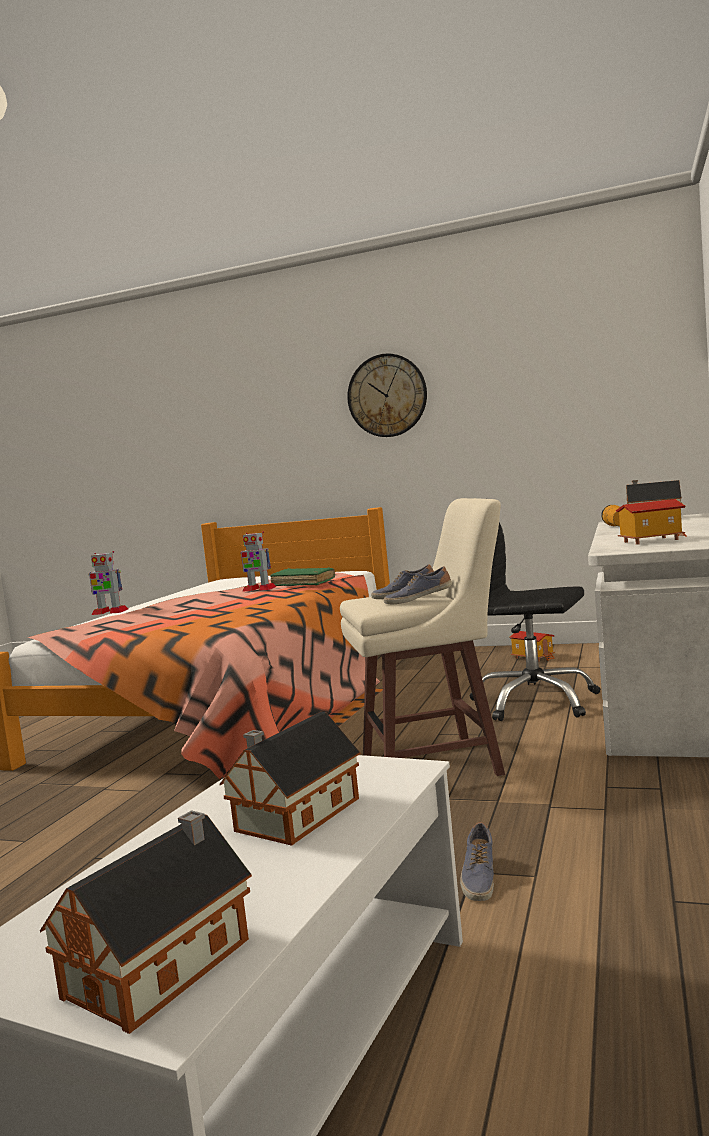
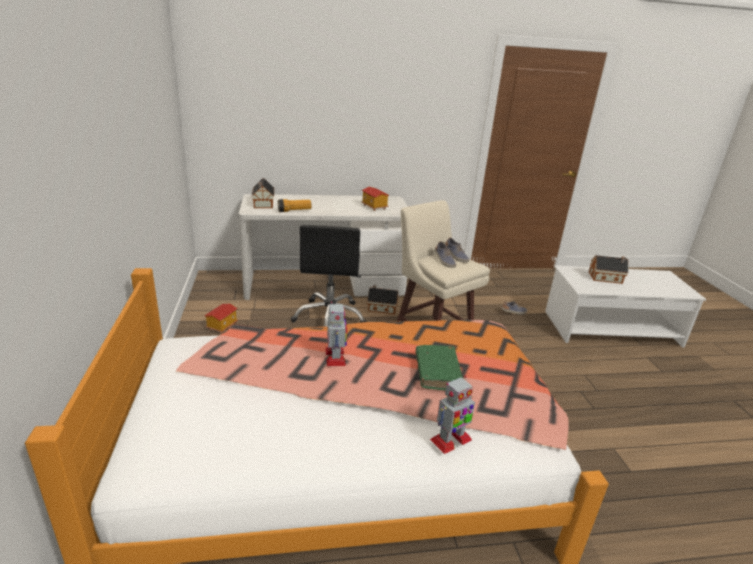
camera: 120 degrees left, 20 degrees up
(109, 612) = (450, 440): toy robot -> toy robot turned 75 degrees clockwise
(165, 964) = (661, 277): toy house -> toy house (381, 308)
(303, 583) = (294, 342): green book -> green book (437, 373)
(387, 395) = (107, 131): wall clock -> none

